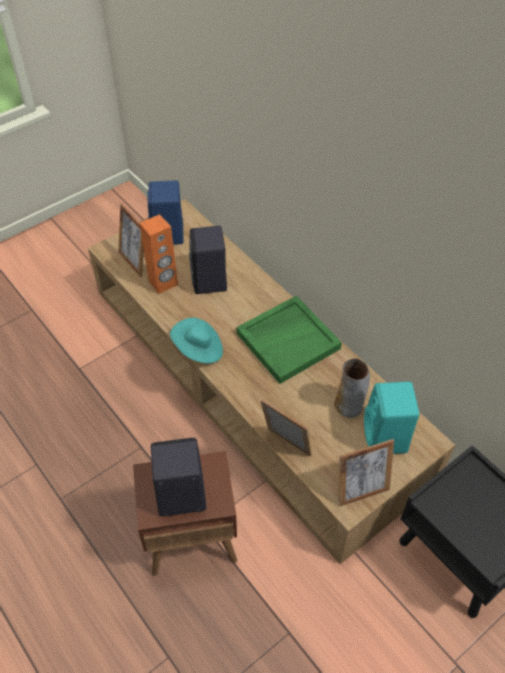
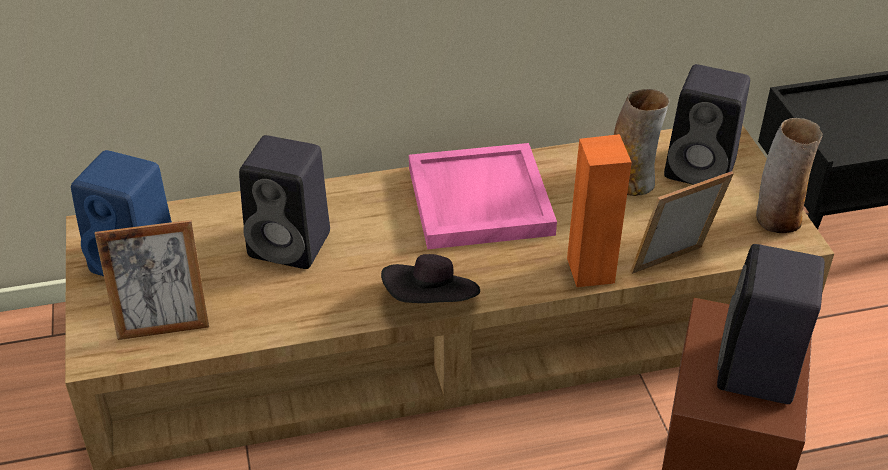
camera: 65 degrees left, 10 degrees down
(163, 283) = (249, 302): orange speaker -> orange speaker (591, 270)
(198, 349) = (431, 302): turquoise hat -> black hat
(288, 340) = (478, 200): green tray -> pink tray
(361, 491) = (776, 220): picture frame -> vase
(386, 438) = (702, 169): turquoise speaker -> black speaker

